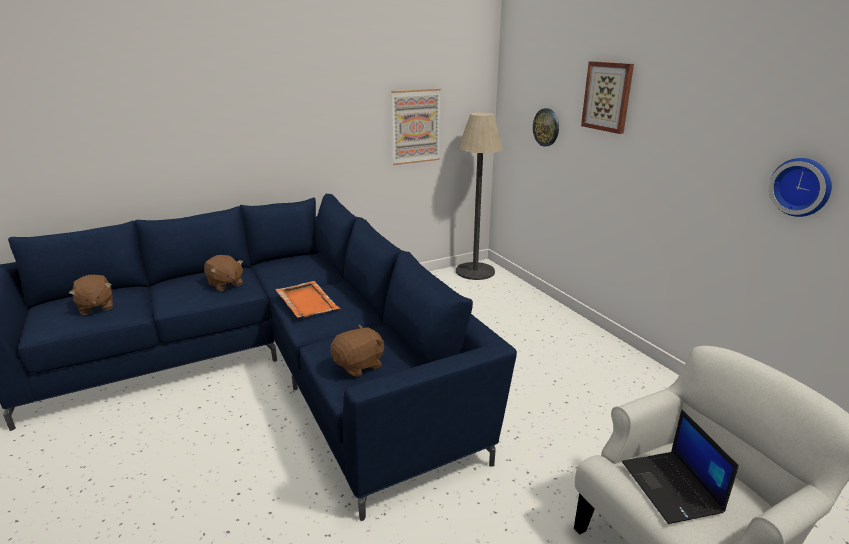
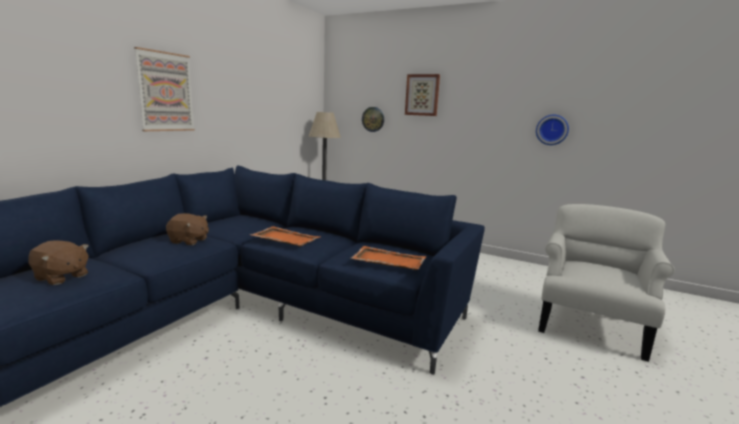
camera: 35 degrees left, 10 degrees down
(359, 365) = (388, 260): brown plush toy -> orange tray
(415, 126) = (282, 119): picture -> picture (165, 92)
(672, 487) = (597, 275): laptop -> none

